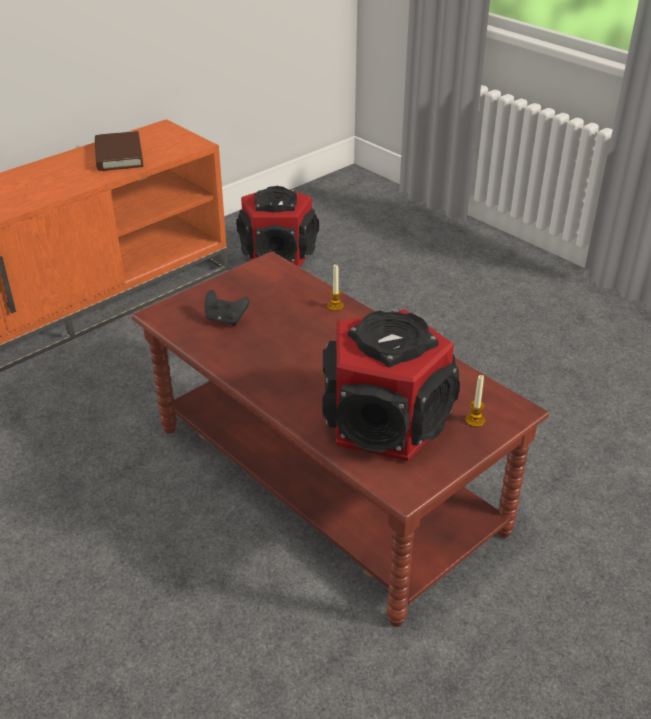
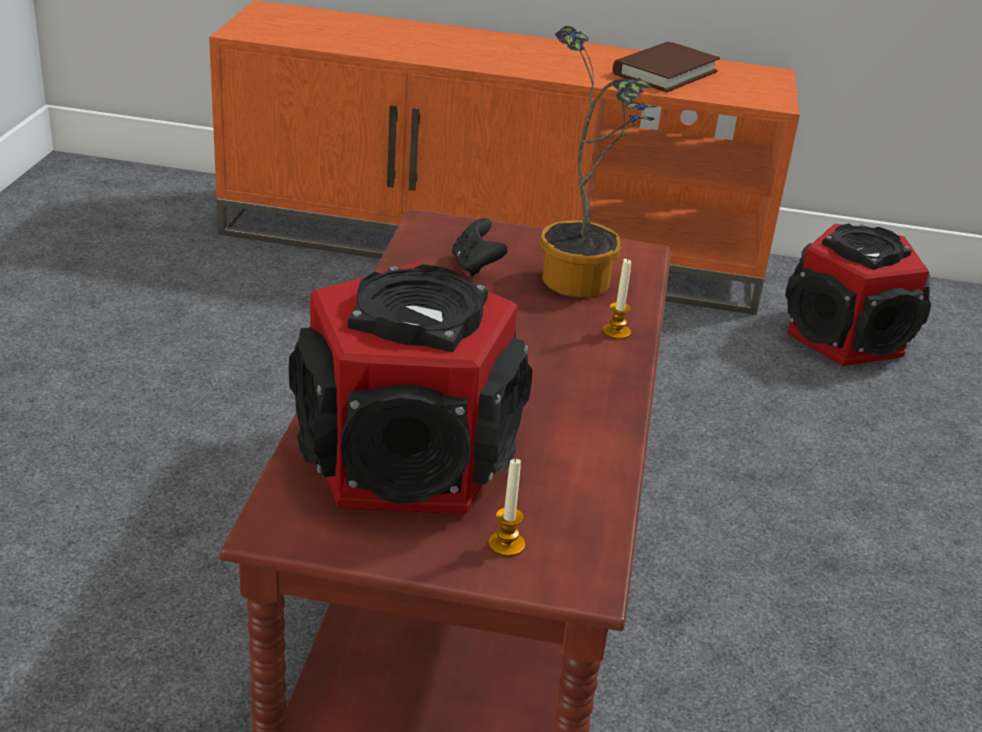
camera: 50 degrees right, 5 degrees down
(276, 291) = (583, 279): none -> potted plant

